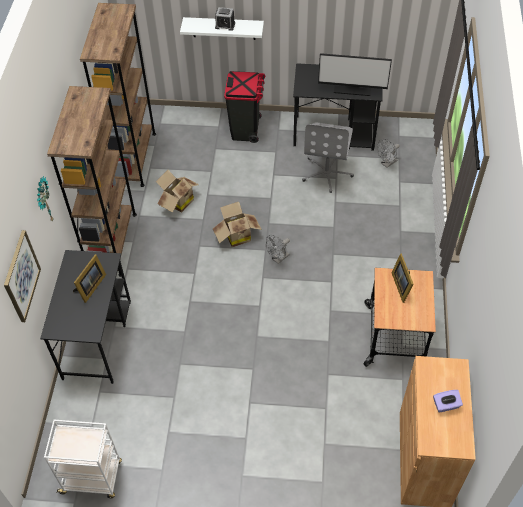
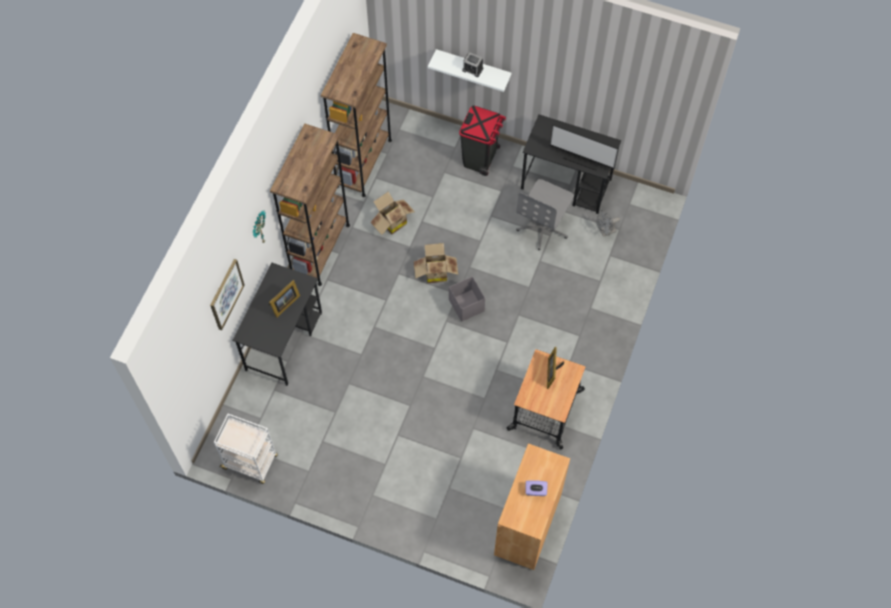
camera: 15 degrees right, 10 degrees up
(278, 259) = (466, 306): grey fan -> grey storage box

